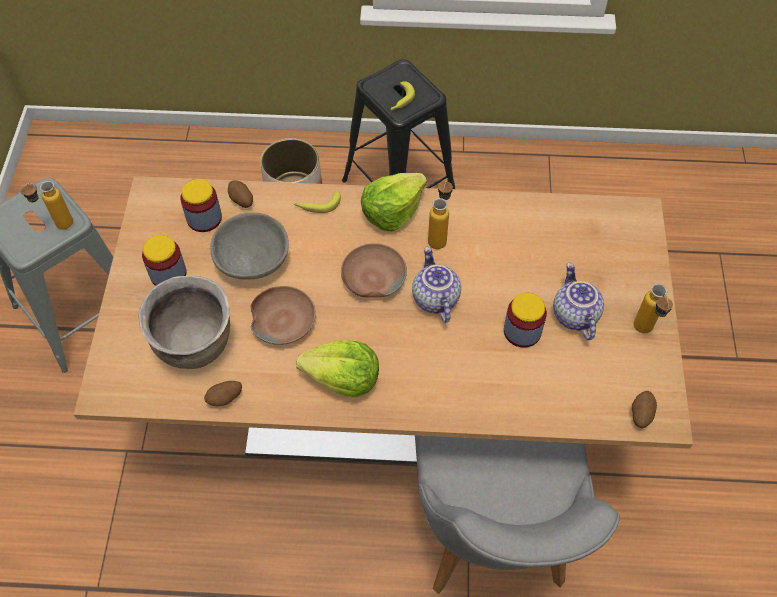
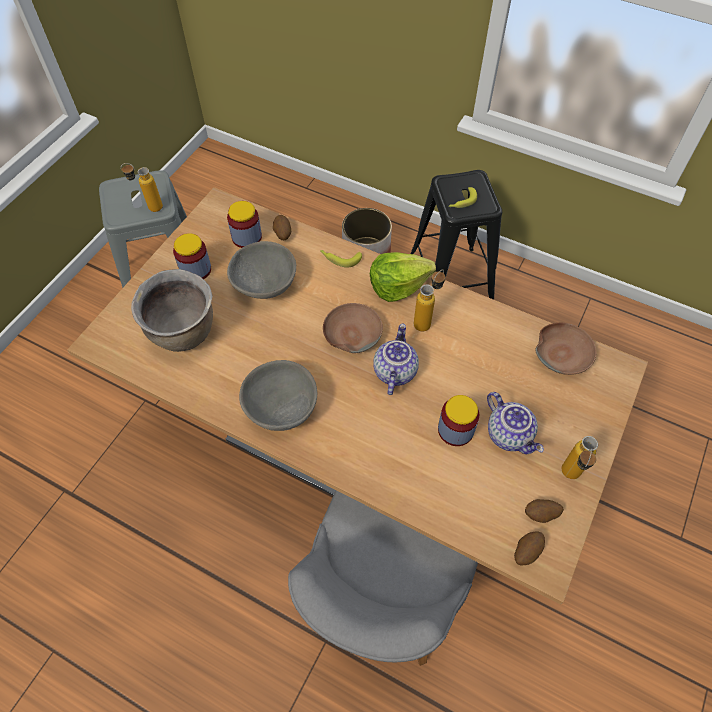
camera: 25 degrees right, 0 degrees up
(225, 398) = (182, 384): potato -> potato (541, 514)
(283, 321) = (261, 340): brown bowl -> brown bowl (562, 354)
(343, 379) = (281, 408): lettuce -> grey bowl
(573, 315) = (510, 434): teapot -> teapot turned 135 degrees clockwise

